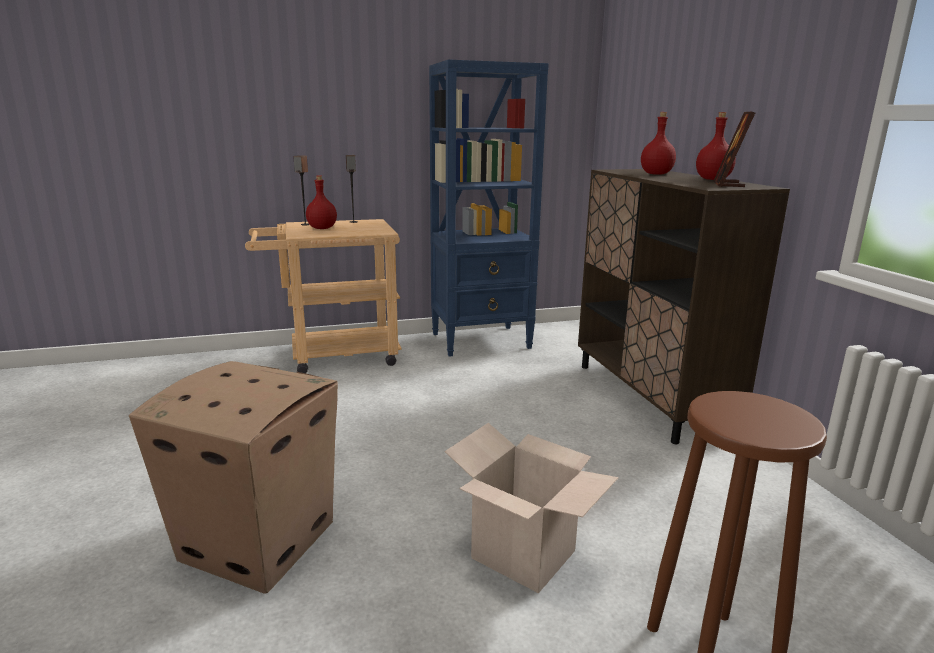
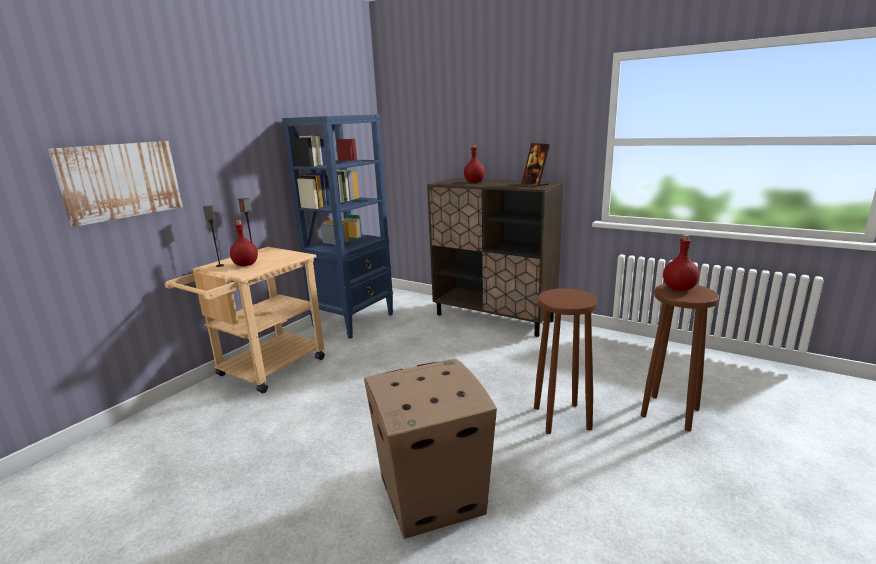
camera: 40 degrees left, 0 degrees up
(224, 117) = (121, 180): none -> picture
(523, 554) = (561, 418): cardboard box -> brown stool
(713, 179) = (513, 181): red bottle -> red bottle (678, 288)

